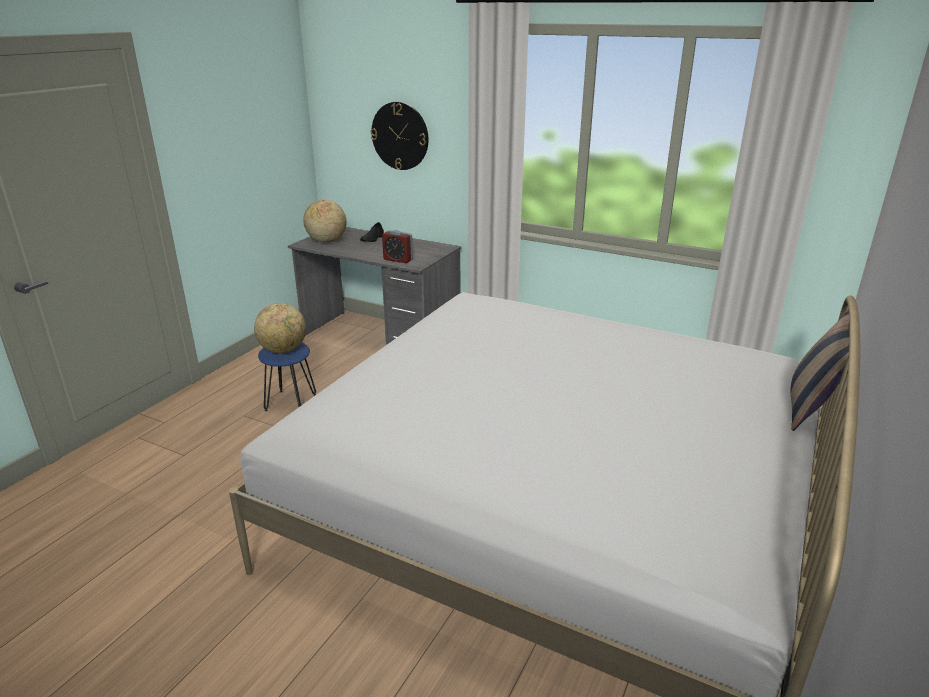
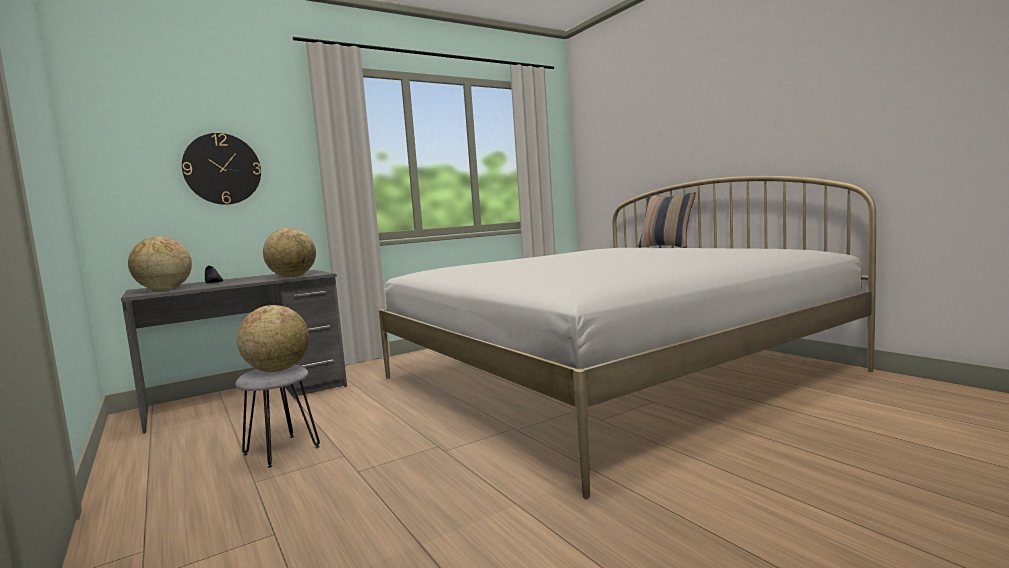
camera: 60 degrees left, 20 degrees down
(290, 402) = (281, 451): blue stool -> grey stool
(398, 260) = (293, 276): alarm clock -> globe

